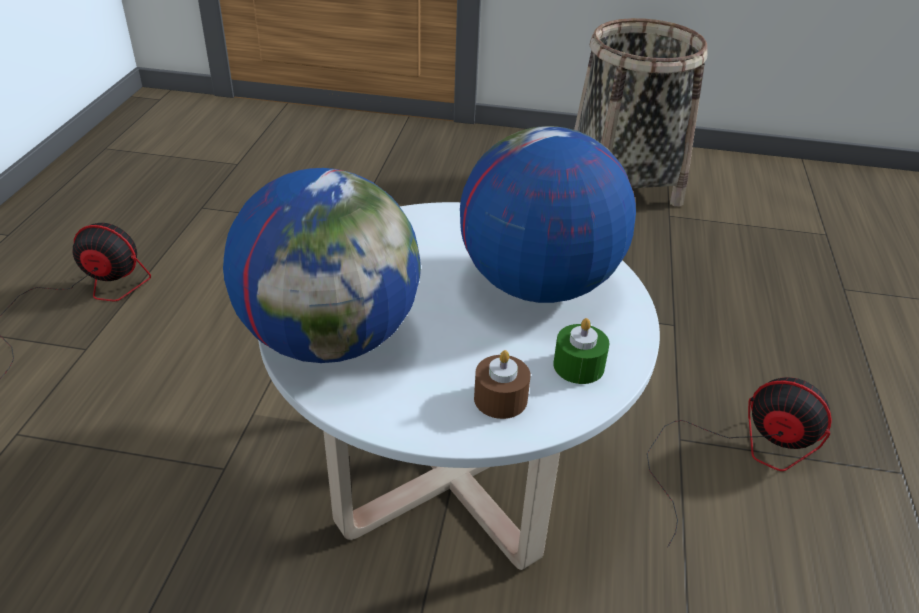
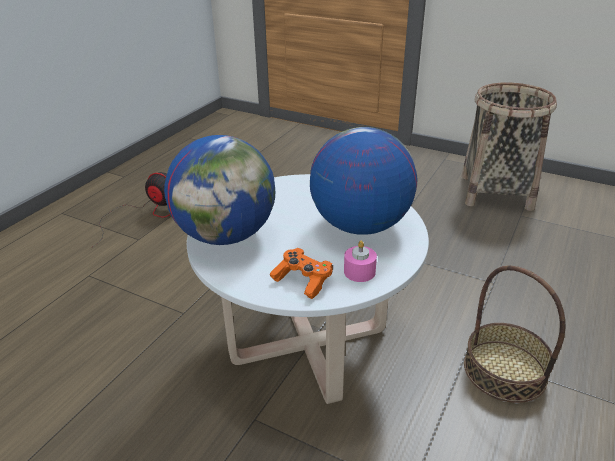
camera: 20 degrees right, 5 degrees down
(500, 399) = (303, 280): brown candle -> orange game controller
(578, 366) = (359, 272): green candle -> pink candle
(739, 455) = (505, 370): fan -> basket

